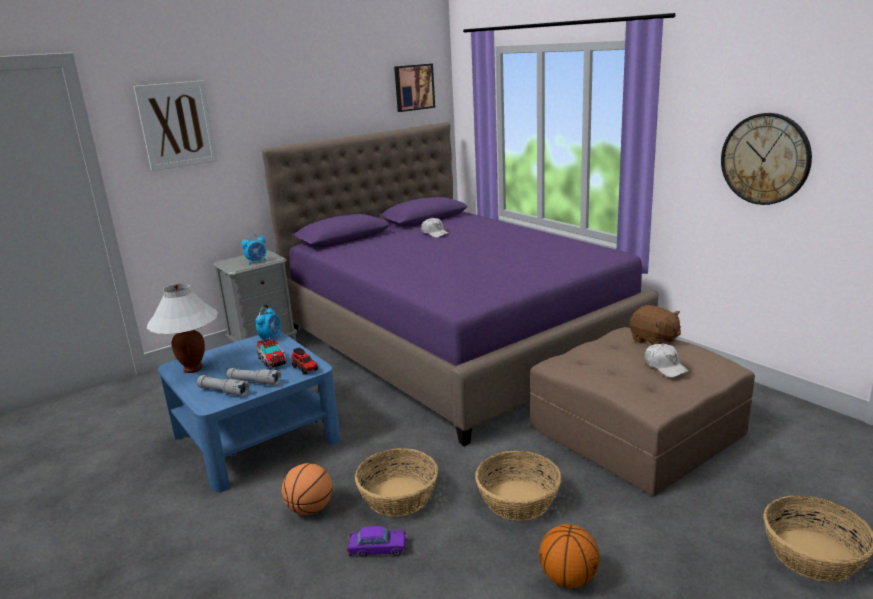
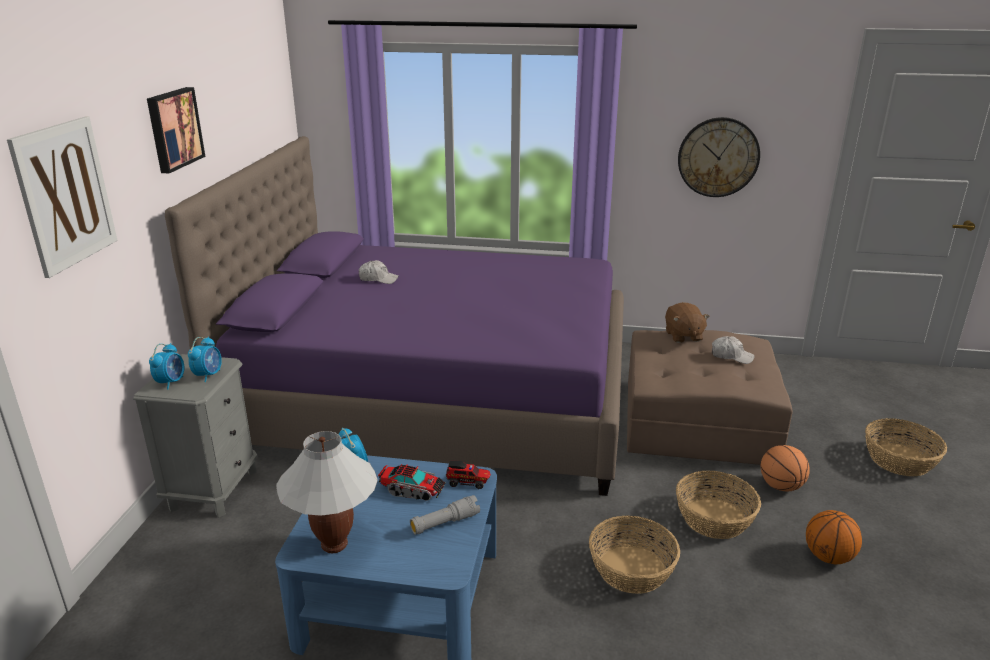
camera: 45 degrees left, 5 degrees up
(223, 392) = (432, 550): grey flashlight -> none
(237, 260) = (171, 382): none -> alarm clock
(310, 509) = (581, 628): basketball -> basketball (781, 486)
(378, 548) = (689, 622): purple toy car -> none
(413, 87) = (268, 95): picture -> picture (173, 129)
(654, 340) = (683, 336): brown plush toy -> brown plush toy turned 75 degrees clockwise

